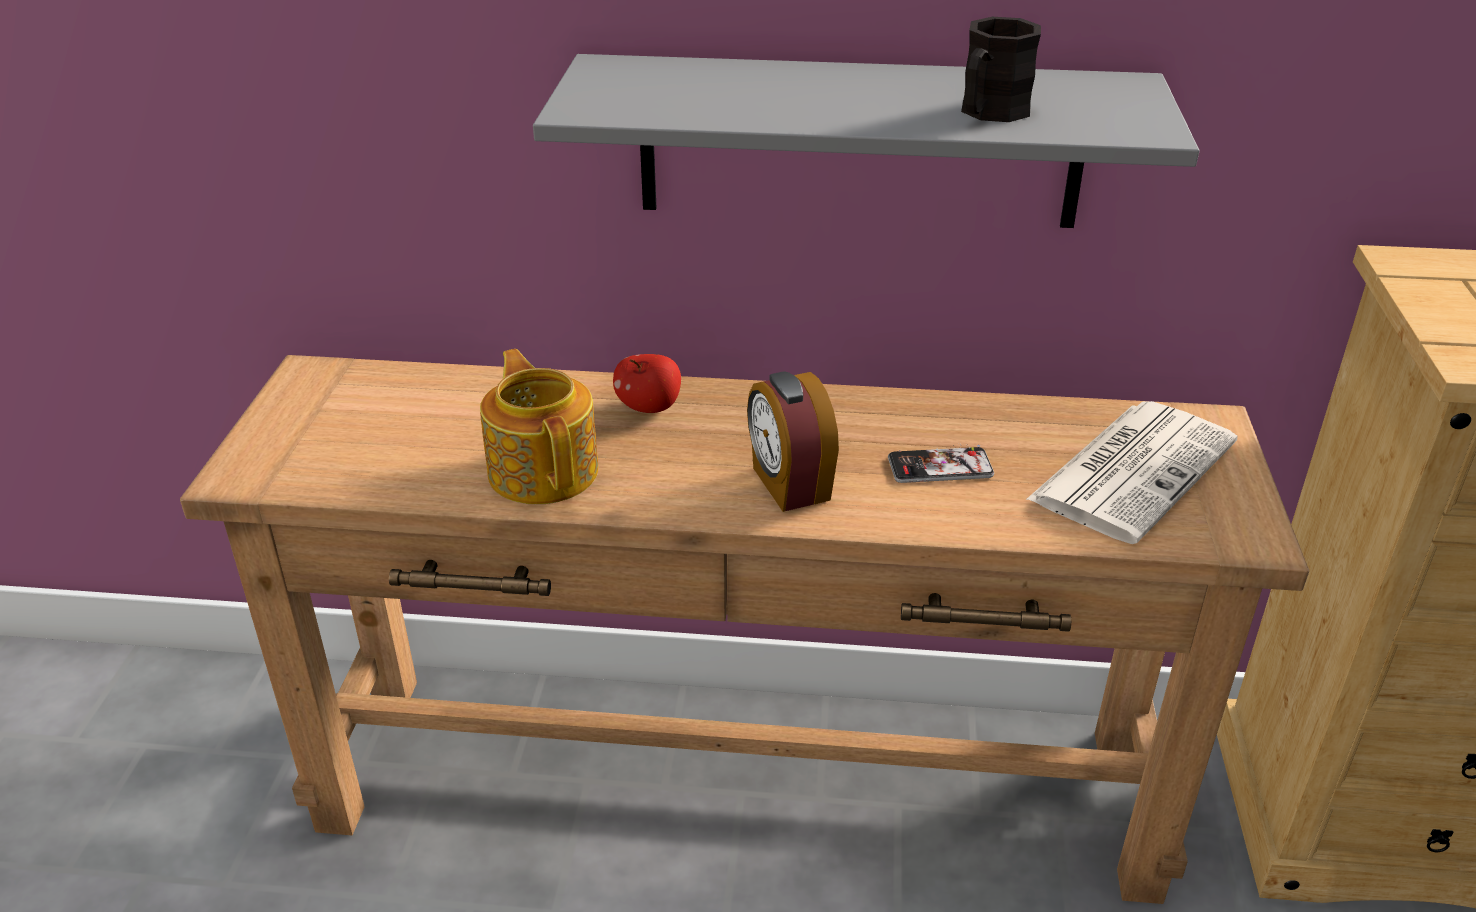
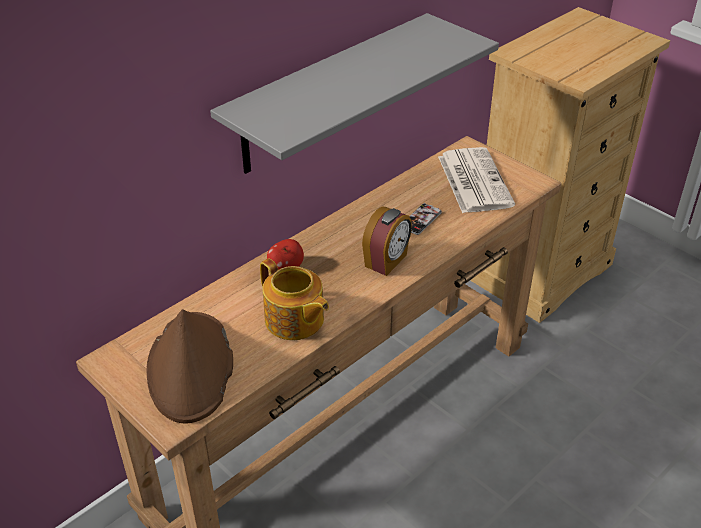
camera: 50 degrees left, 5 degrees up
(354, 437) = (191, 368): none -> brown hat
(544, 470) = (294, 321): teapot -> teapot turned 150 degrees counterclockwise
(789, 484) = (387, 261): alarm clock -> alarm clock turned 75 degrees counterclockwise
(988, 114) = (417, 60): black mug -> none

